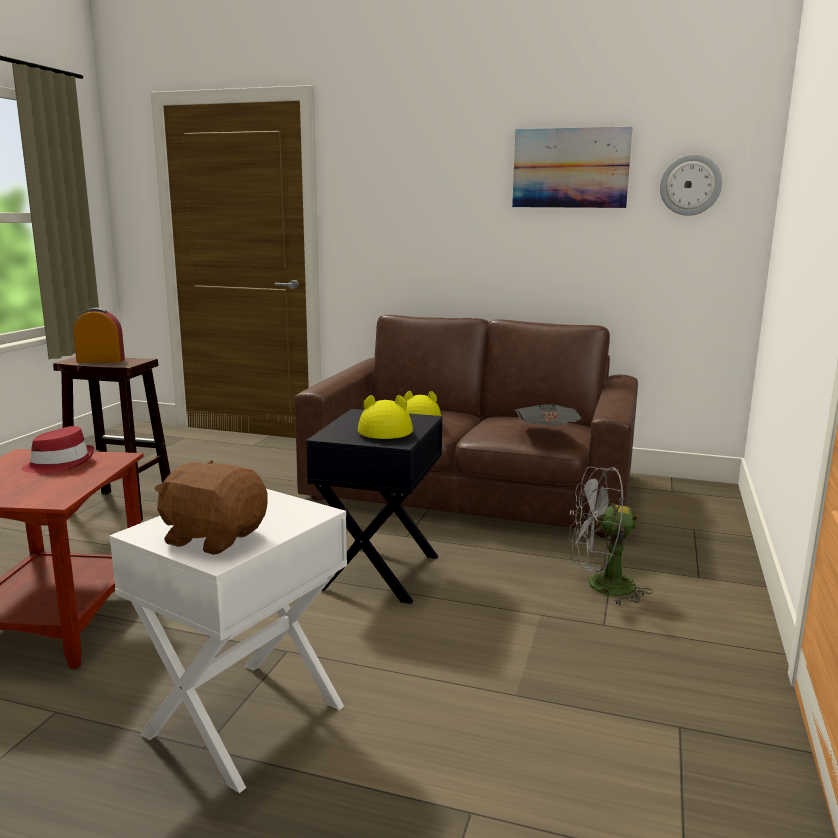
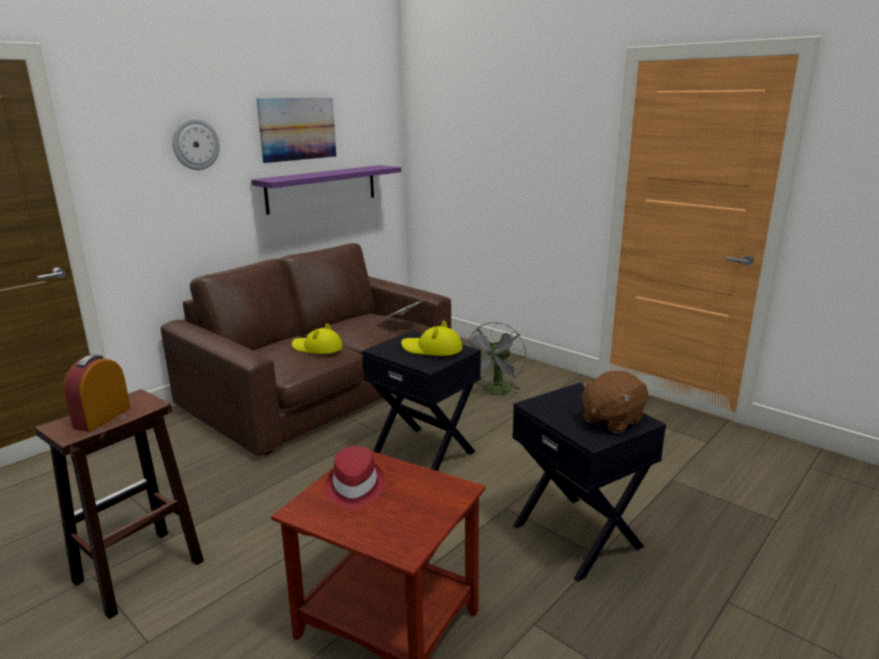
camera: 65 degrees left, 5 degrees up
(246, 721) = (578, 535): white side table -> black side table
(597, 249) = (322, 188): none -> purple shelf
(690, 185) = (366, 137): wall clock -> wall clock (195, 144)

